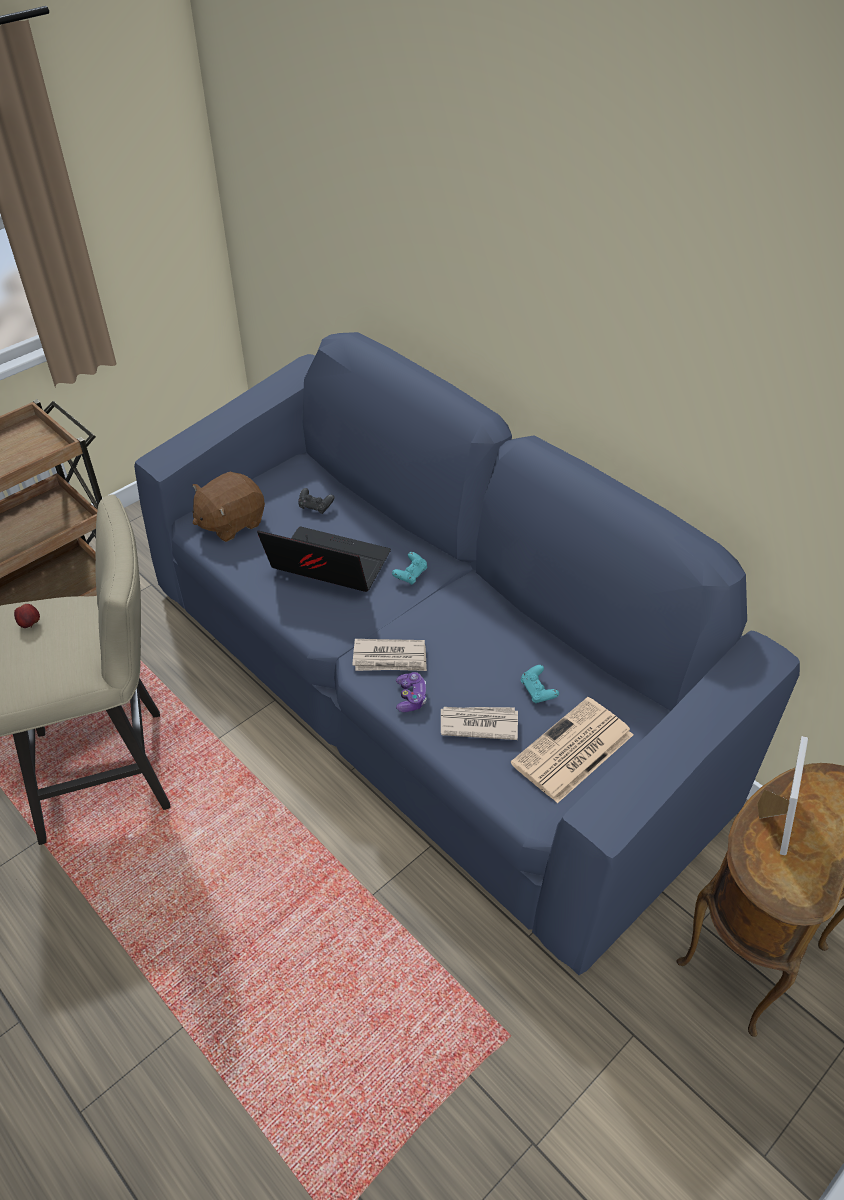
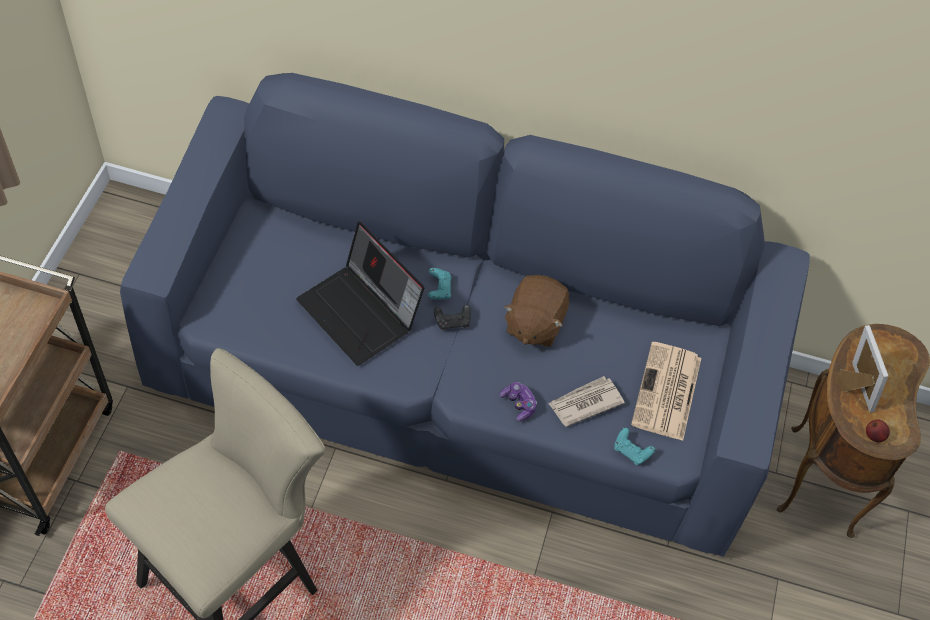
camera: 35 degrees left, 10 degrees up
(30, 624) = (178, 498): apple -> apple (874, 436)
(230, 523) = (237, 304): brown plush toy -> brown plush toy (534, 324)
(315, 507) = (303, 254): black game controller -> black game controller (452, 322)
(326, 567) = (361, 313): laptop -> laptop turned 120 degrees counterclockwise
(390, 658) = (478, 377): newspaper -> none
(538, 691) = (609, 352): turquoise game controller -> turquoise game controller (631, 451)

